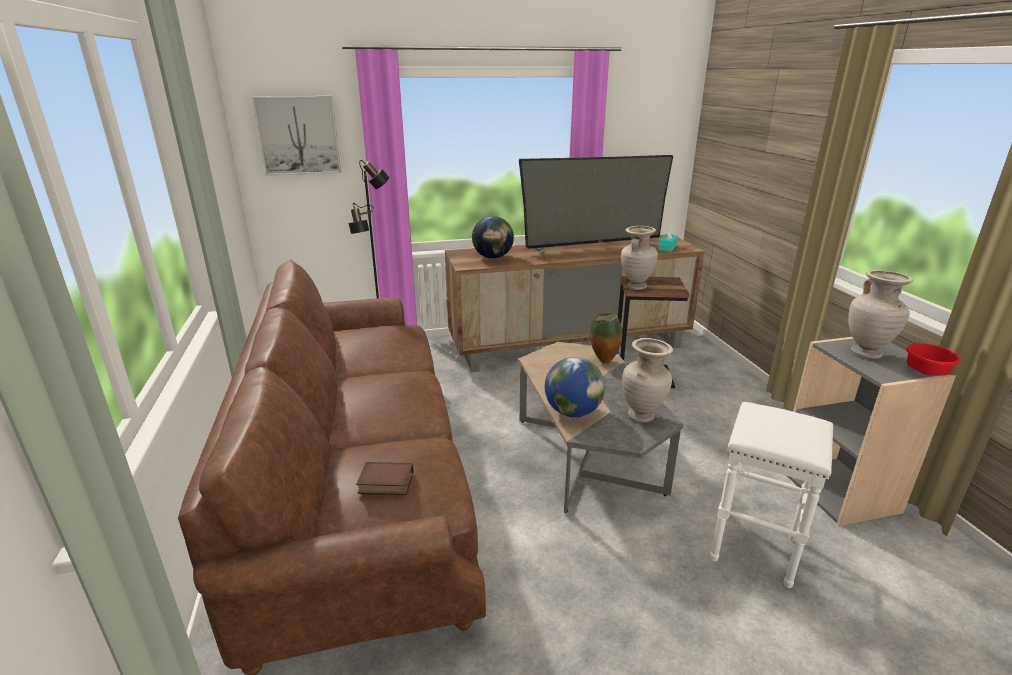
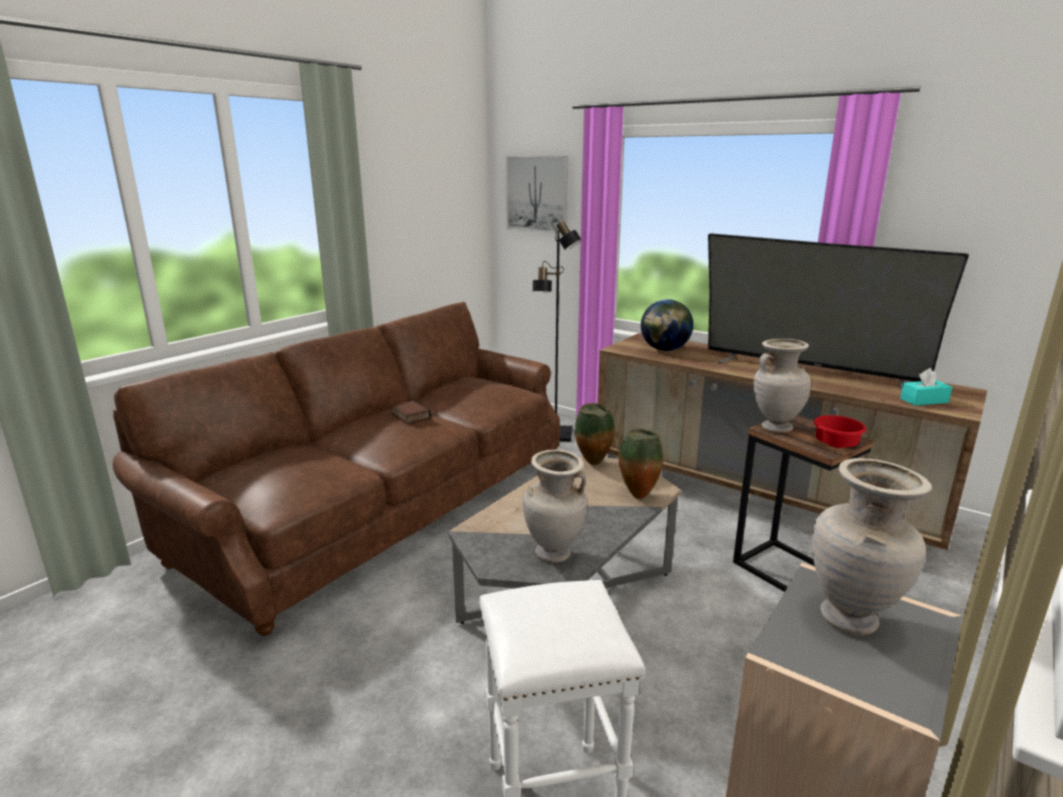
camera: 50 degrees right, 5 degrees down
(385, 484) = (266, 472): book -> book (409, 416)
(544, 356) = (593, 464): none -> vase
(572, 412) = (505, 515): globe -> none
(926, 373) = (883, 698): red bowl -> red bowl (834, 445)

